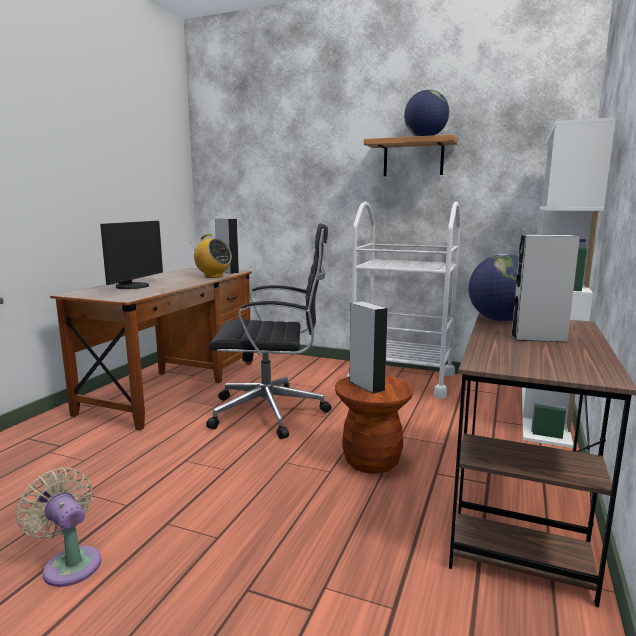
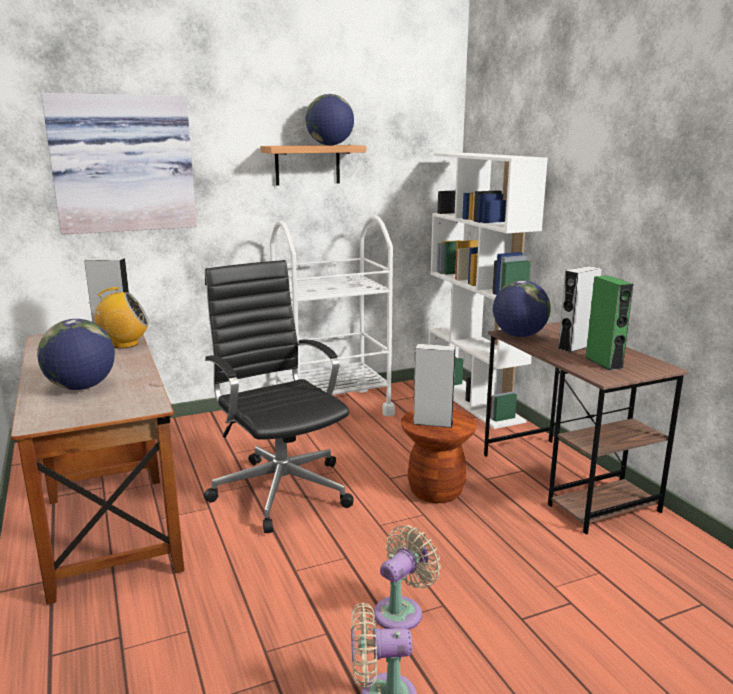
camera: 45 degrees left, 5 degrees up
(134, 286) = (81, 387): monitor -> globe
(186, 522) = (401, 611): none -> beige fan
(272, 412) = (280, 488): black office chair -> black office chair turned 75 degrees counterclockwise
(274, 159) = (123, 164): none -> picture
(528, 355) = (603, 362): none -> green speaker

